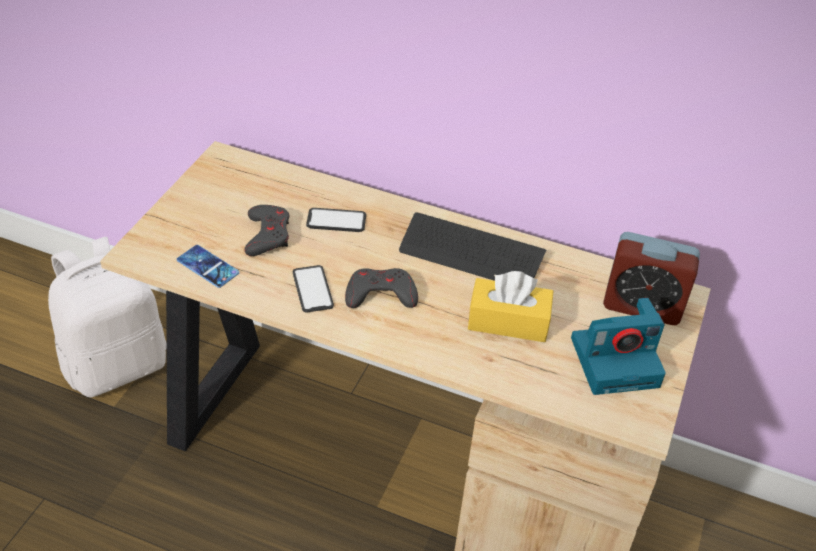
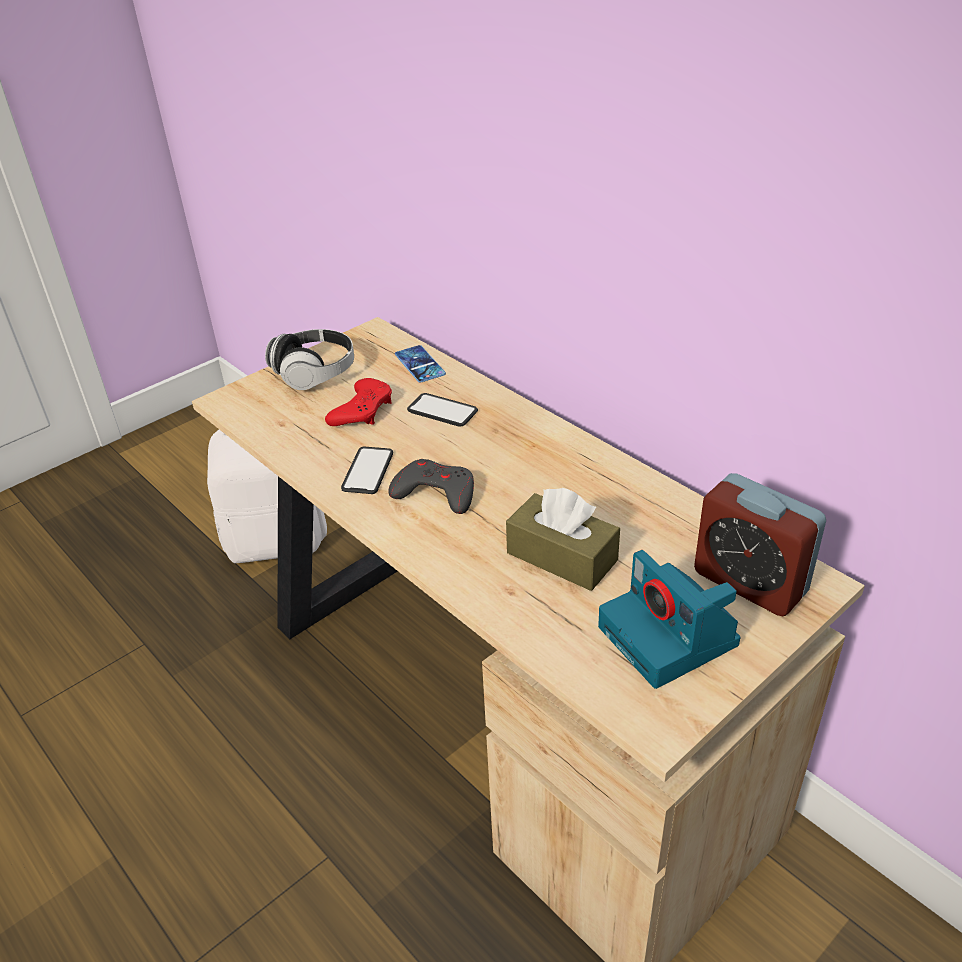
camera: 30 degrees right, 5 degrees down
(198, 209) = (315, 373): none -> headphones
(208, 266) = (282, 427): phone -> phone (419, 364)
(267, 235) = (362, 410): grey game controller -> red game controller
(471, 253) = (568, 474): keyboard -> none
(508, 321) = (562, 556): yellow tissue box -> brown tissue box
(616, 361) = (670, 637): camera -> camera turned 45 degrees clockwise

